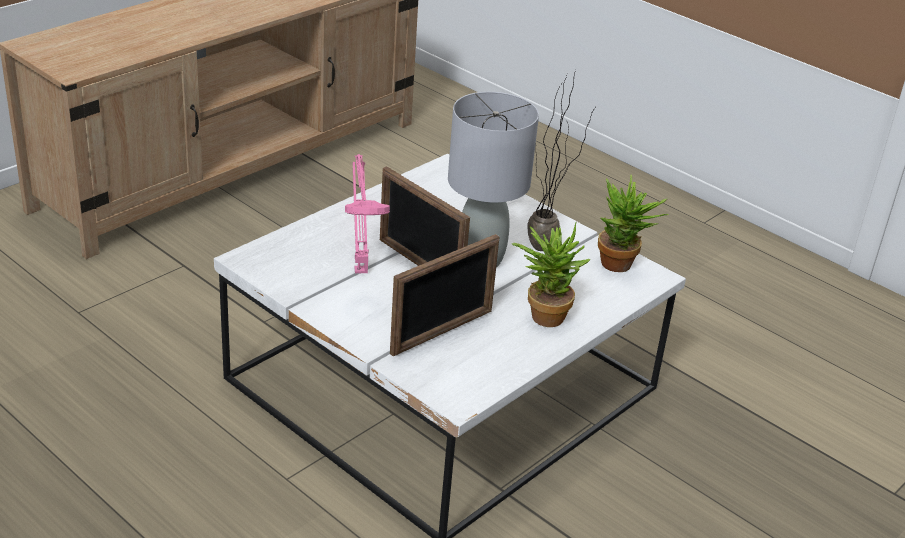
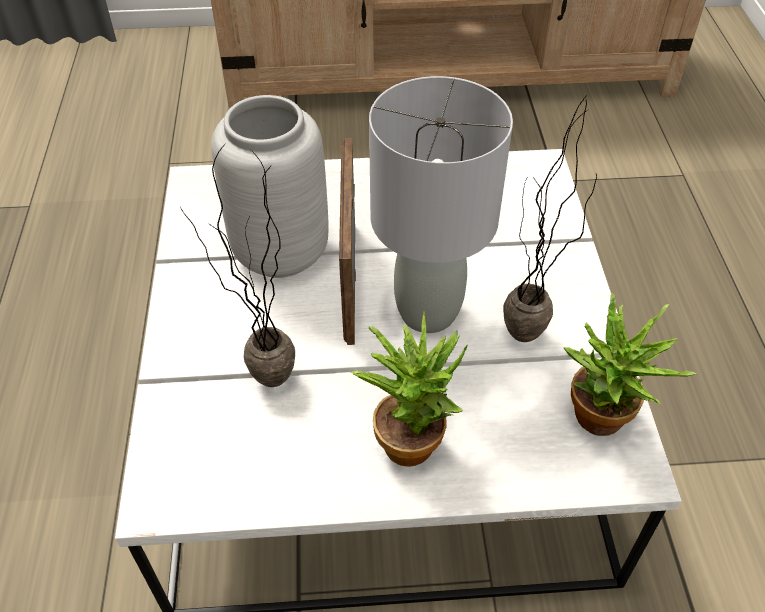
camera: 45 degrees right, 15 degrees up
(360, 269) = (283, 252): pink table lamp -> grey vase
(442, 332) = (262, 388): picture frame -> potted plant

